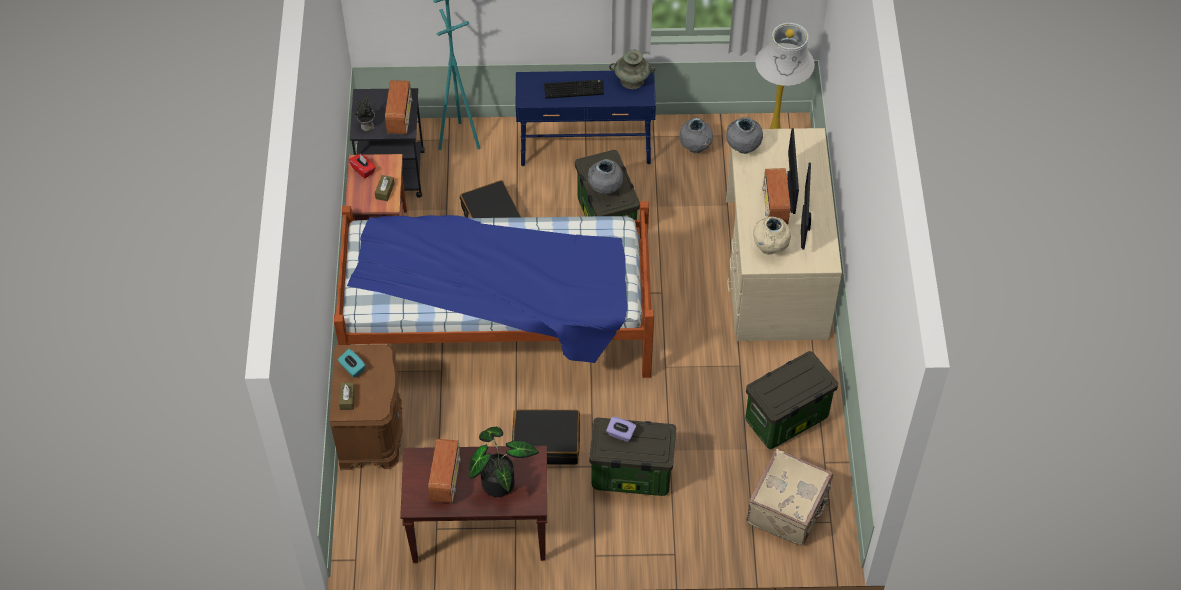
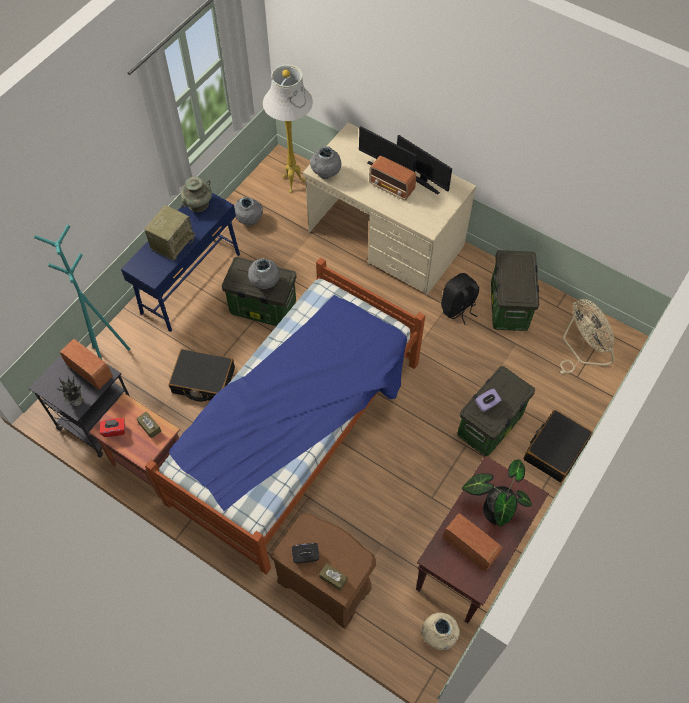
camera: 55 degrees left, 5 degrees up
(352, 368) = (305, 556): turquoise tissue box -> black tissue box
(546, 442) = (424, 463): black suitcase -> black suitcase (555, 449)
(574, 89) = (172, 242): keyboard -> radio
(745, 376) = (458, 308): none -> black backpack
(769, 248) = (424, 211): beige vase -> beige vase (438, 635)
(788, 509) = (580, 349): beige suitcase -> beige fan

